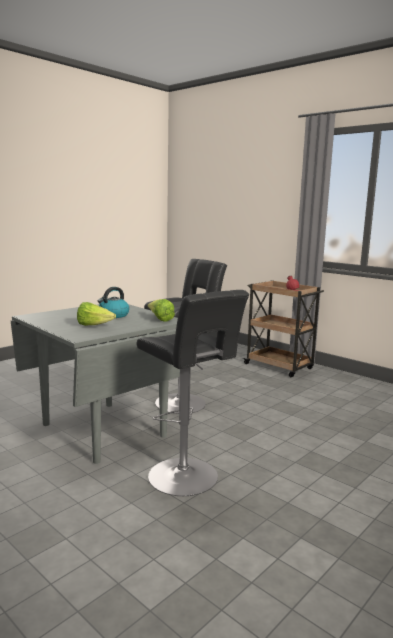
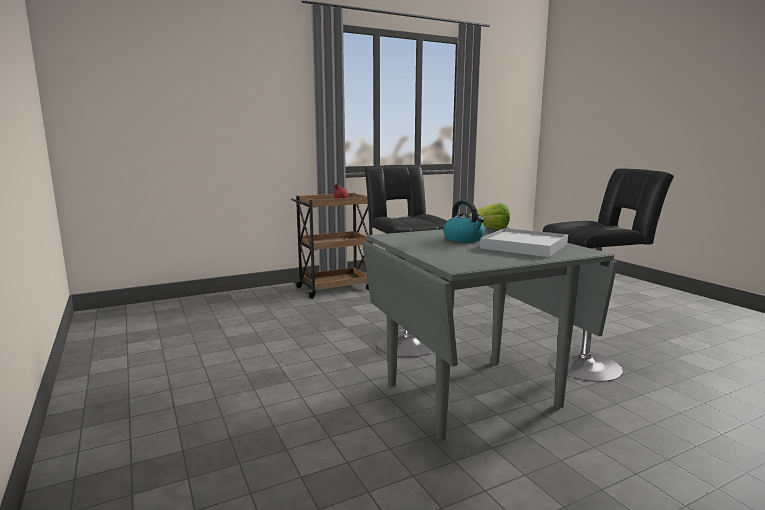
camera: 70 degrees left, 0 degrees up
(94, 325) = (524, 246): lettuce -> white tray

